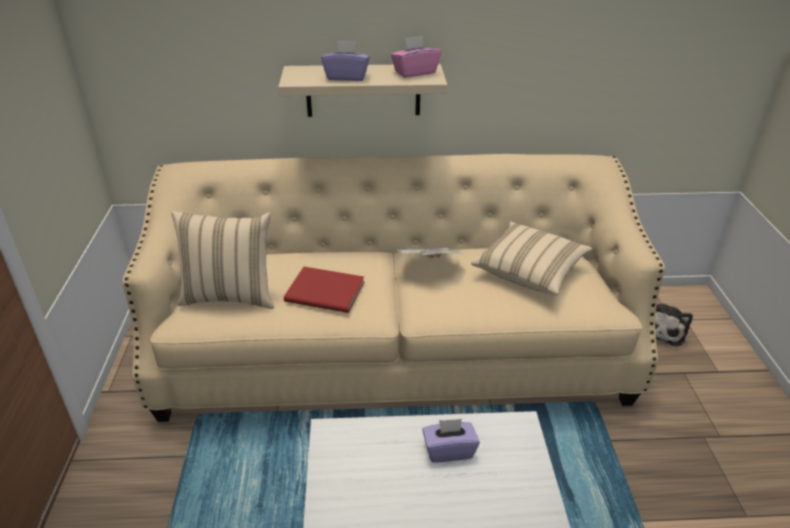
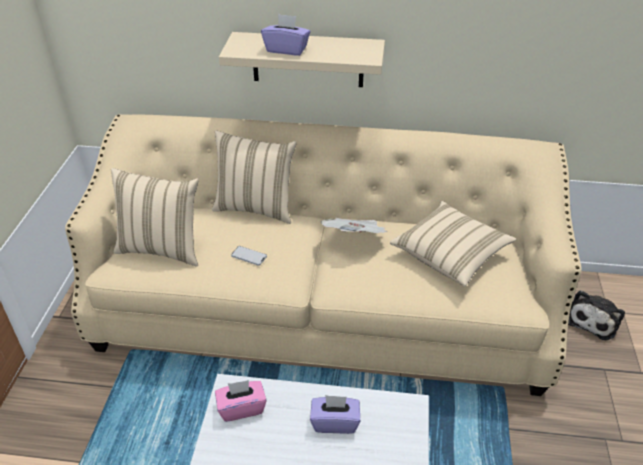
camera: 10 degrees right, 5 degrees up
(320, 248) = (256, 208): none -> beige pillow
(326, 293) = (249, 256): red book -> phone
(415, 72) = (355, 48): pink tissue box -> pink tissue box (241, 408)

